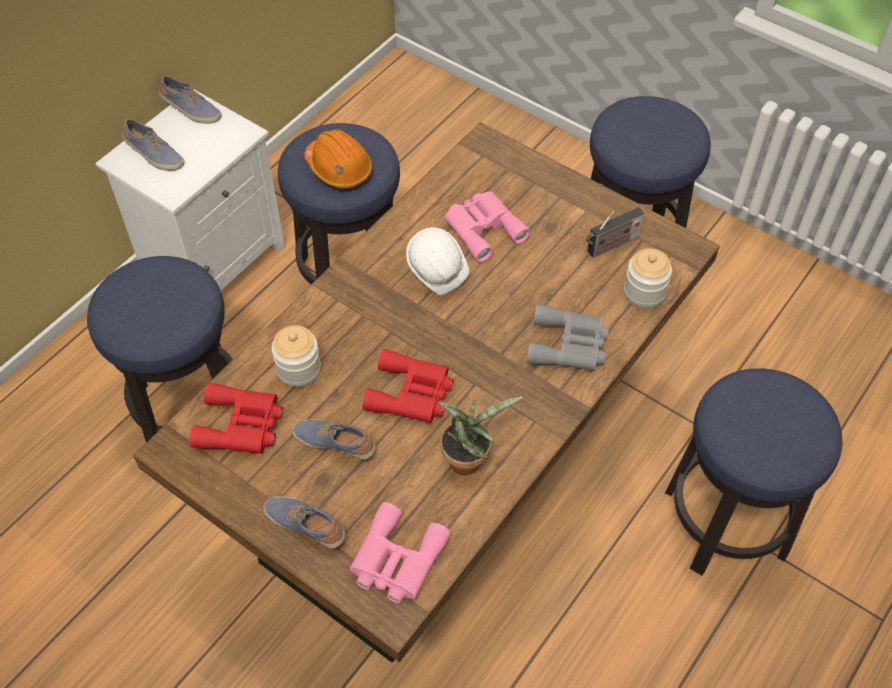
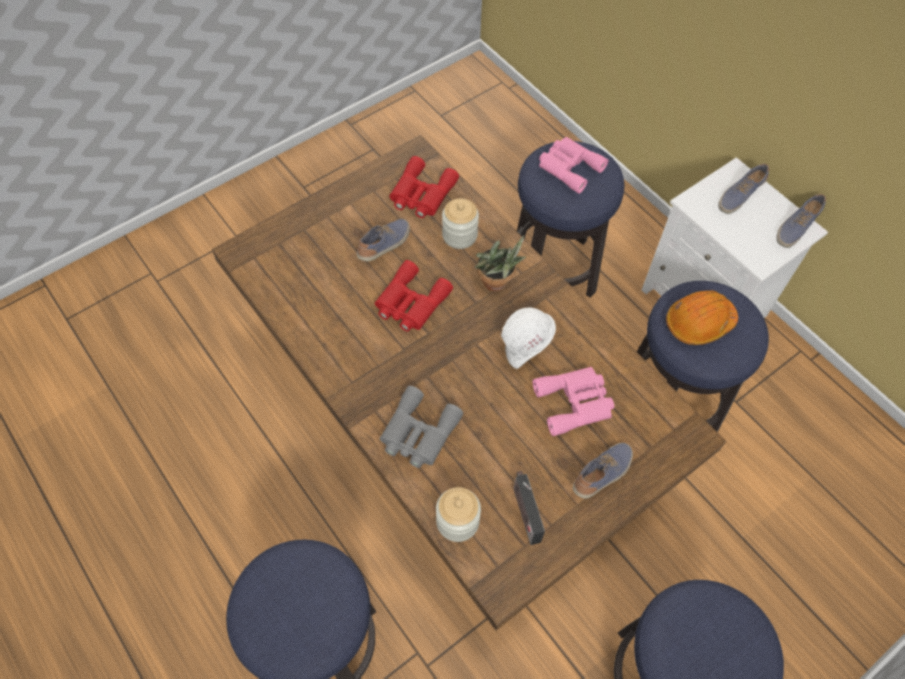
camera: 105 degrees right, 5 degrees up
(306, 525) = (326, 217): shoe -> shoe (603, 474)
(396, 560) = (275, 261): pink binoculars -> pink binoculars (569, 166)
(468, 458) = (337, 326): potted plant -> potted plant (497, 285)

